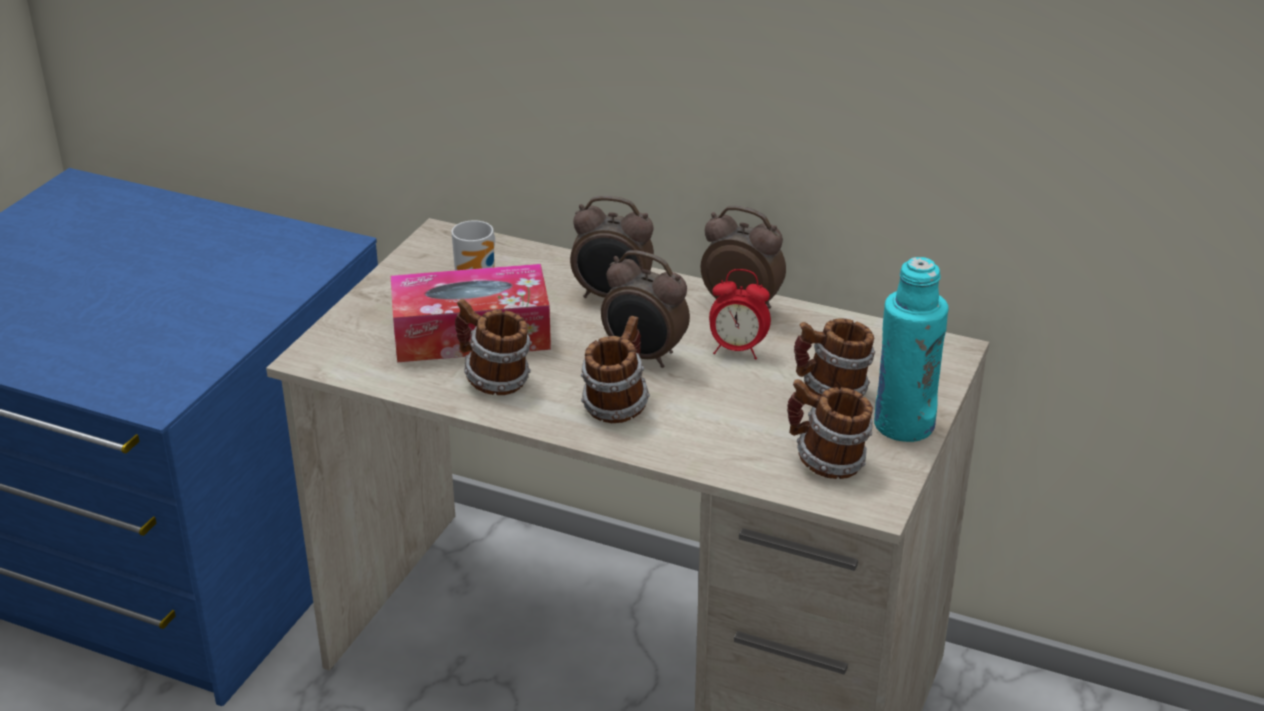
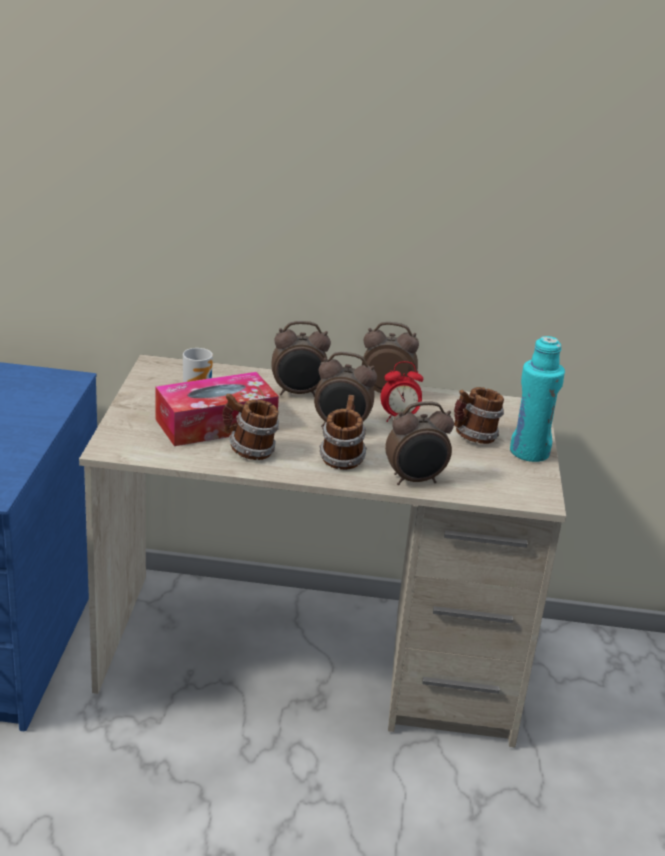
camera: 20 degrees left, 5 degrees down
(703, 451) = (415, 480): none -> alarm clock
(826, 462) = (496, 478): mug -> none

